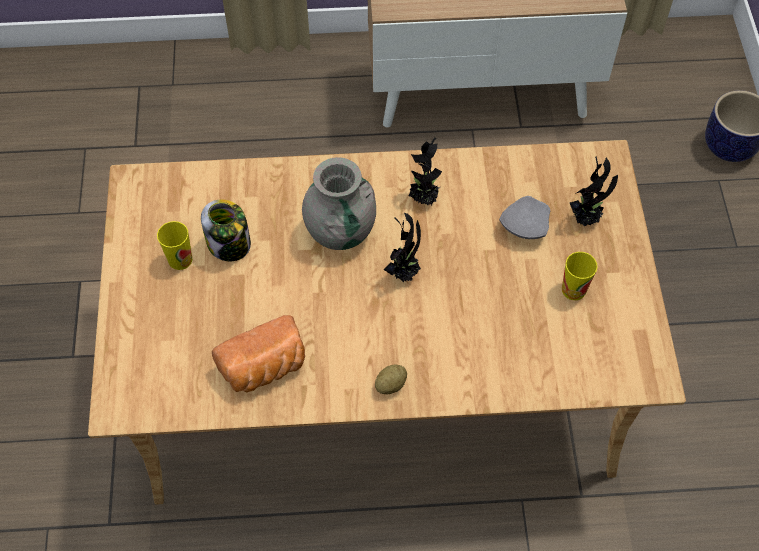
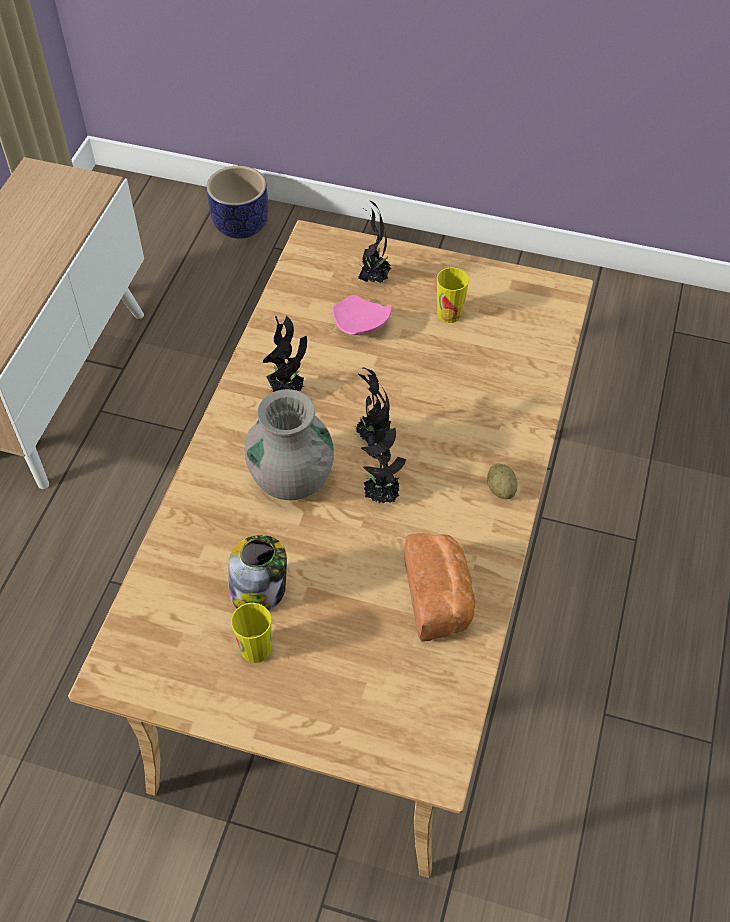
camera: 70 degrees left, 5 degrees down
(348, 299) = (383, 496): none -> potted plant
(523, 225) = (360, 325): grey plate -> pink plate

